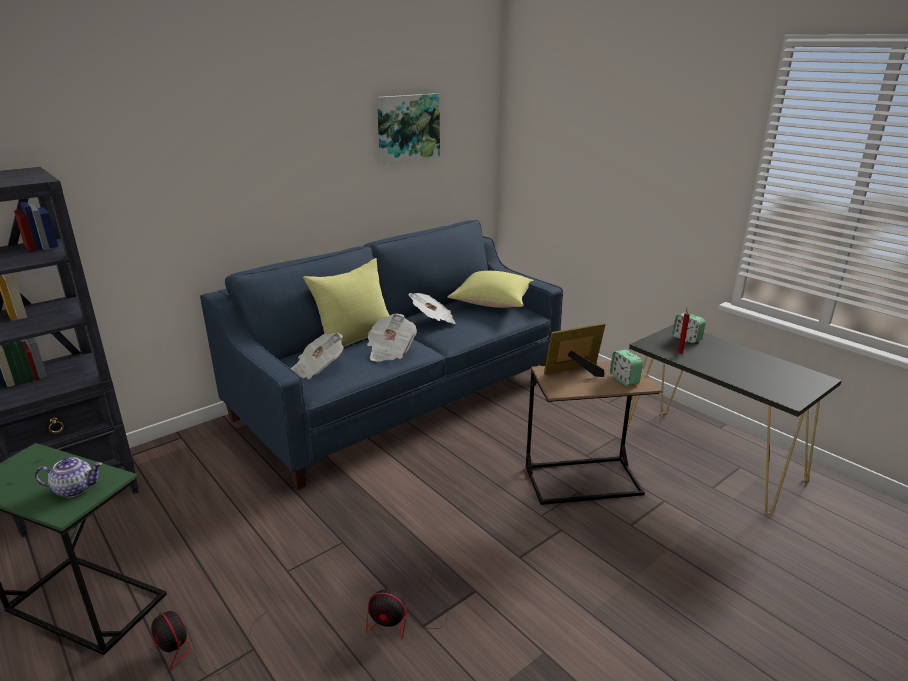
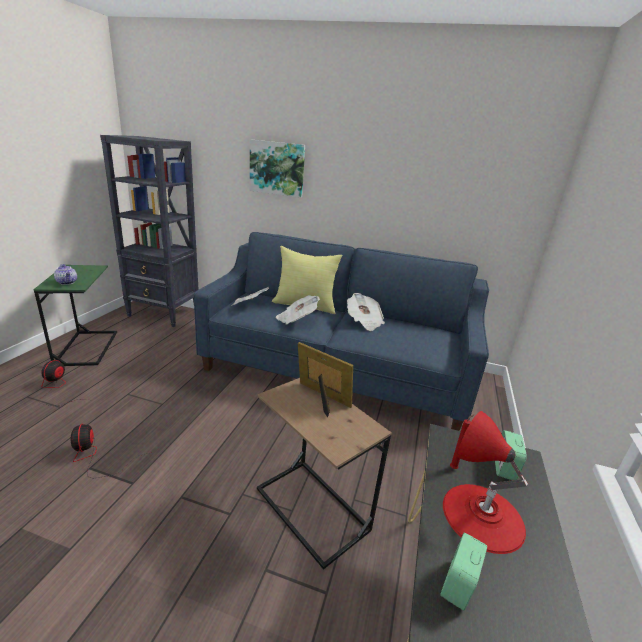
camera: 55 degrees right, 0 degrees up
(408, 128) = (442, 166): picture -> picture (277, 168)
(491, 304) = (430, 338): yellow pillow -> none
(624, 379) = (335, 433): alarm clock -> alarm clock (458, 585)
(723, 361) = (482, 516): none -> red table lamp

